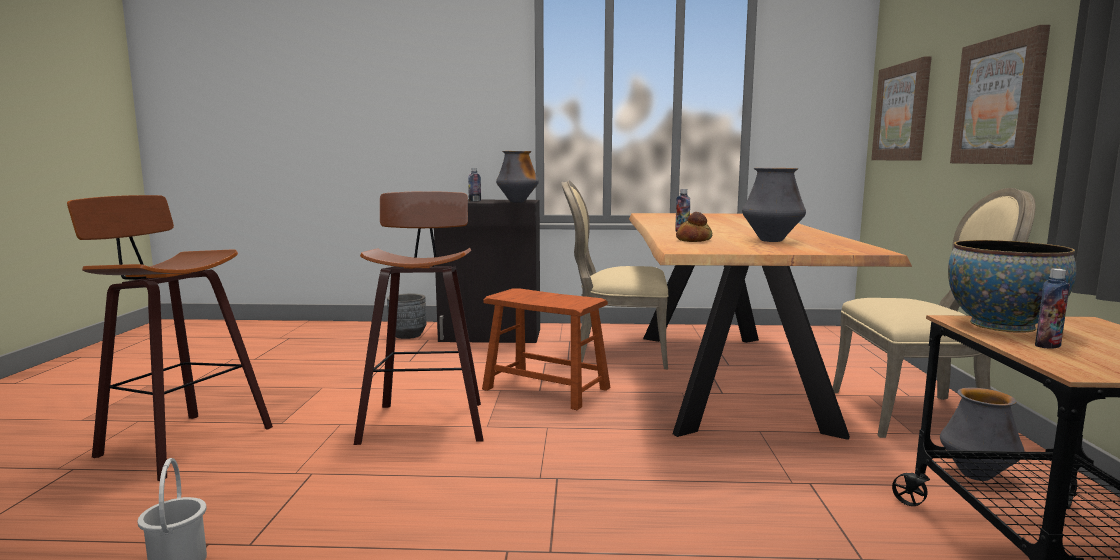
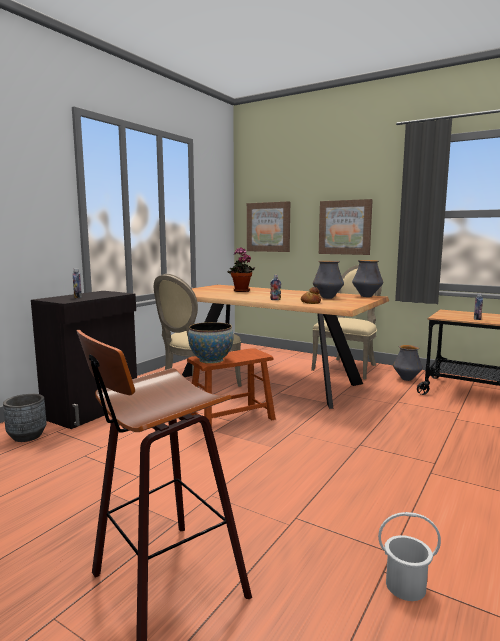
camera: 60 degrees left, 0 degrees up
(425, 421) = (242, 463): stool -> none
(517, 202) = (115, 294): vase -> vase (366, 296)
(727, 221) = (241, 291): none -> potted plant
(1002, 325) = (449, 316): bowl -> bowl (211, 360)

